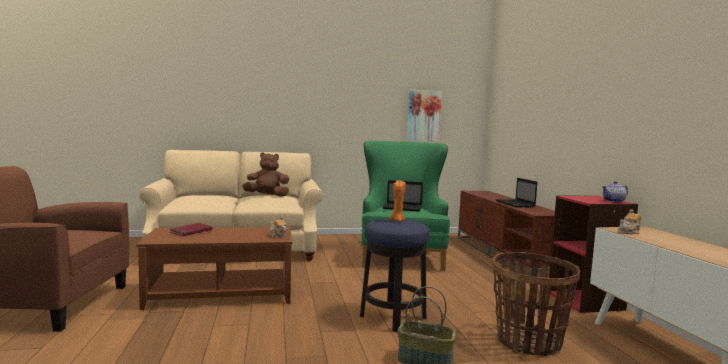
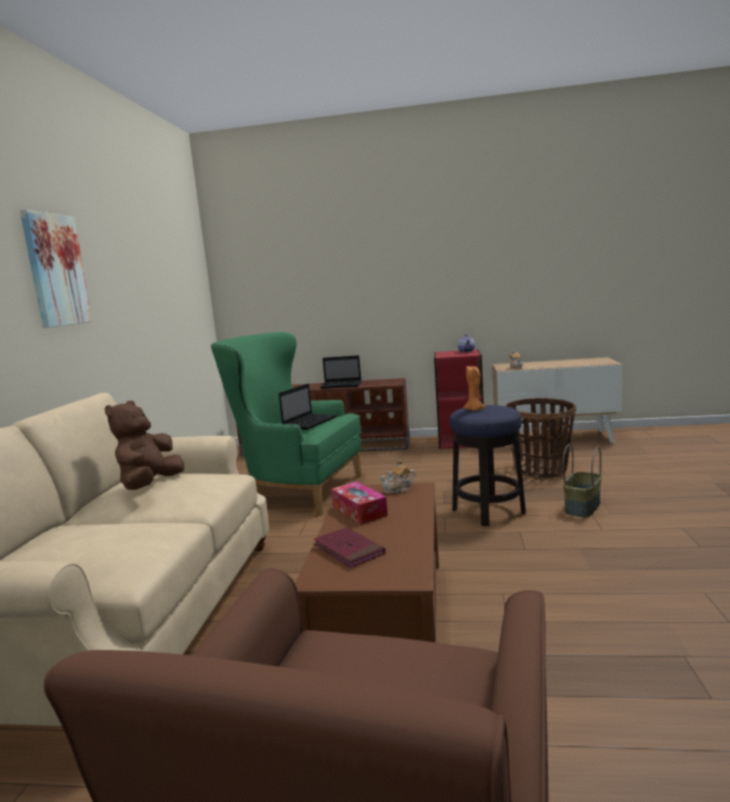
camera: 70 degrees left, 5 degrees up
(244, 230) = (359, 511): none -> tissue box
(423, 116) = (171, 301): picture -> picture (56, 270)

